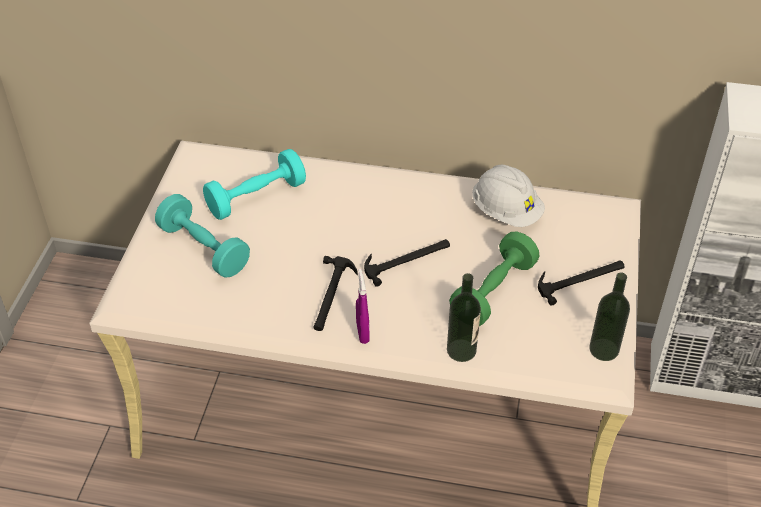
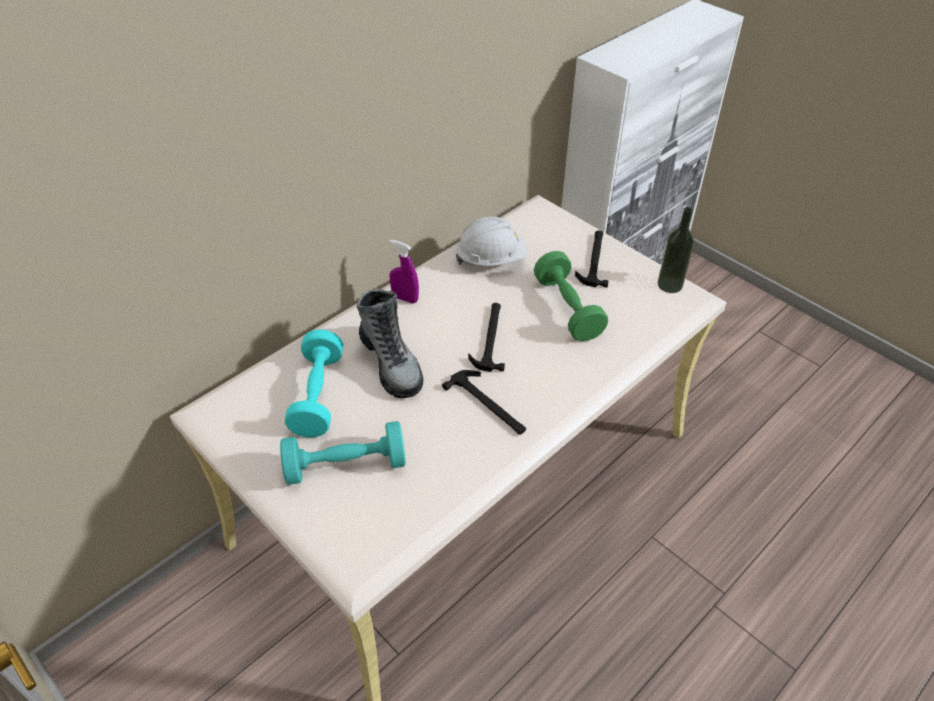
camera: 55 degrees left, 0 degrees up
(324, 218) = (391, 363): none -> boot
(362, 333) = (548, 406): purple spray bottle -> purple spray bottle (405, 298)
(461, 350) = (613, 357): bottle -> none

